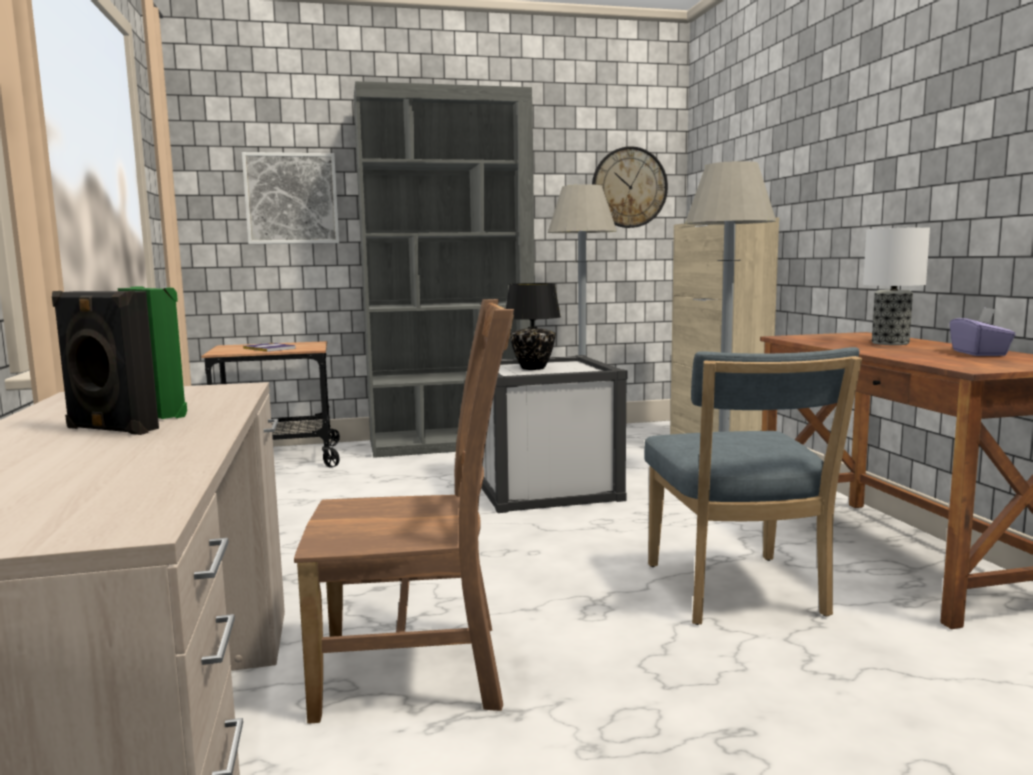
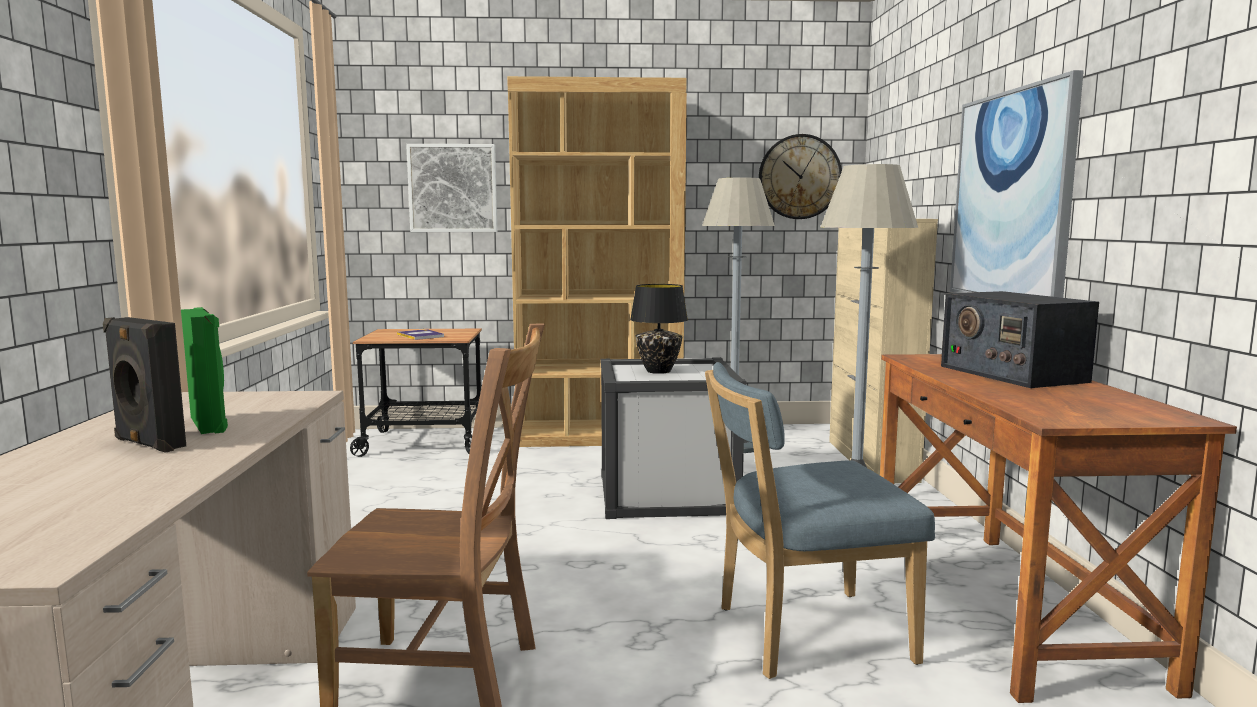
camera: 10 degrees right, 0 degrees up
(452, 444) = (600, 437): grey bookcase -> brown bookcase
(737, 593) = (803, 634): blue chair -> blue chair turned 75 degrees clockwise
(862, 190) = (1011, 197): none -> picture
(891, 343) = (1011, 374): table lamp -> radio
(979, 353) = (1091, 396): purple tissue box -> none

